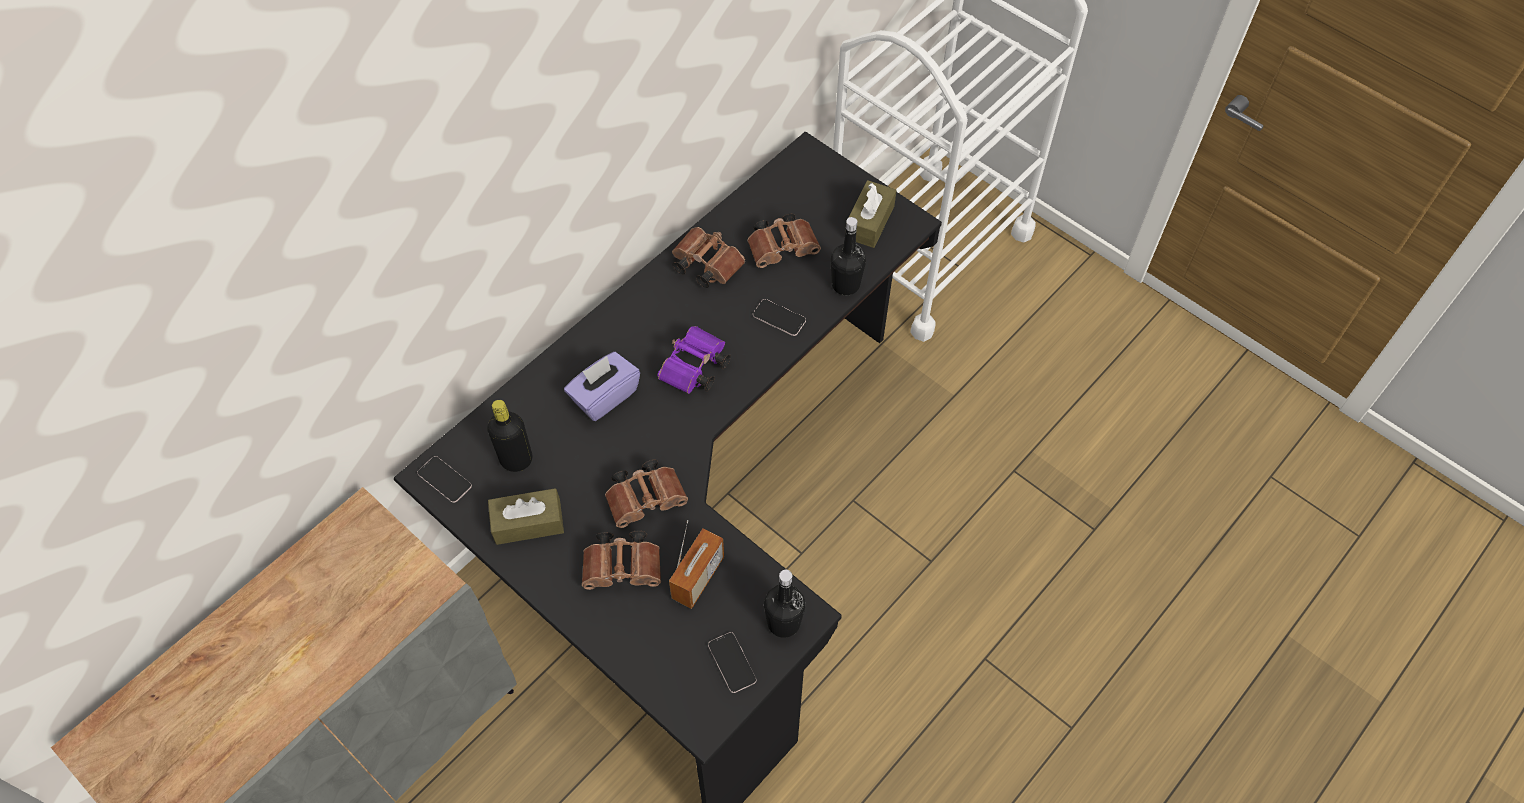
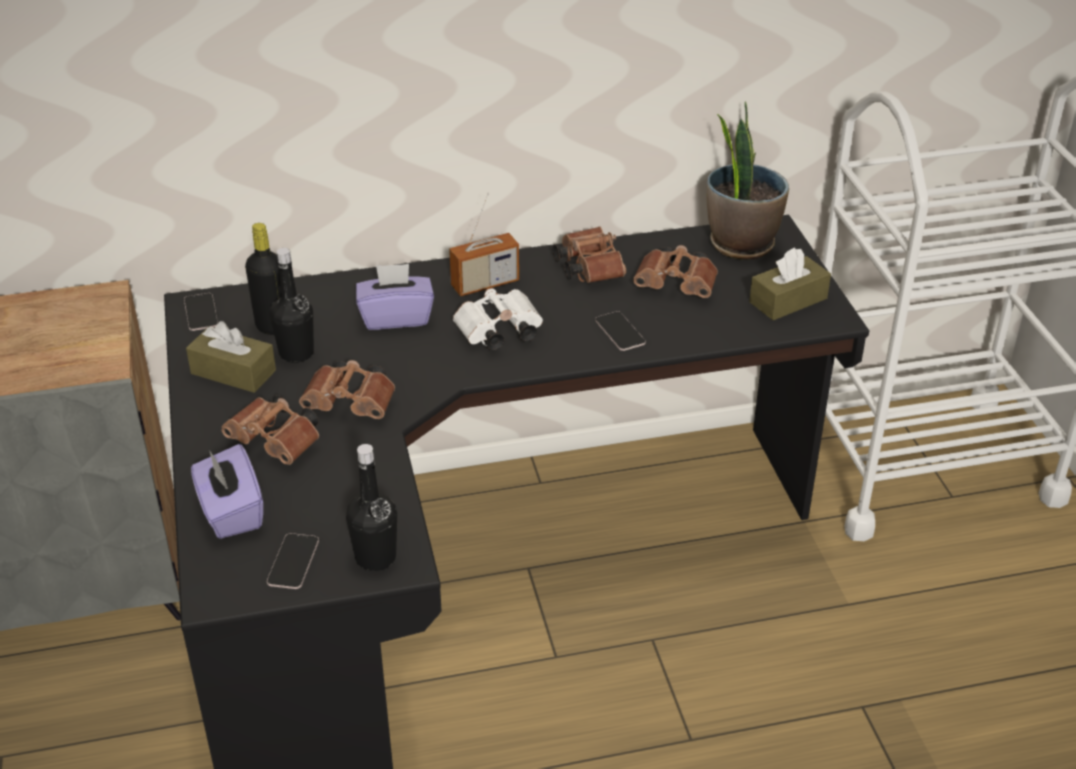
camera: 35 degrees right, 20 degrees down
(649, 650) = (231, 512): none -> purple tissue box
(694, 370) = (497, 334): purple binoculars -> white binoculars
(698, 578) = (333, 483): radio -> radio (485, 284)
(795, 181) = (740, 244): none -> potted plant
(845, 285) = (714, 335): black bottle -> black bottle (296, 353)

